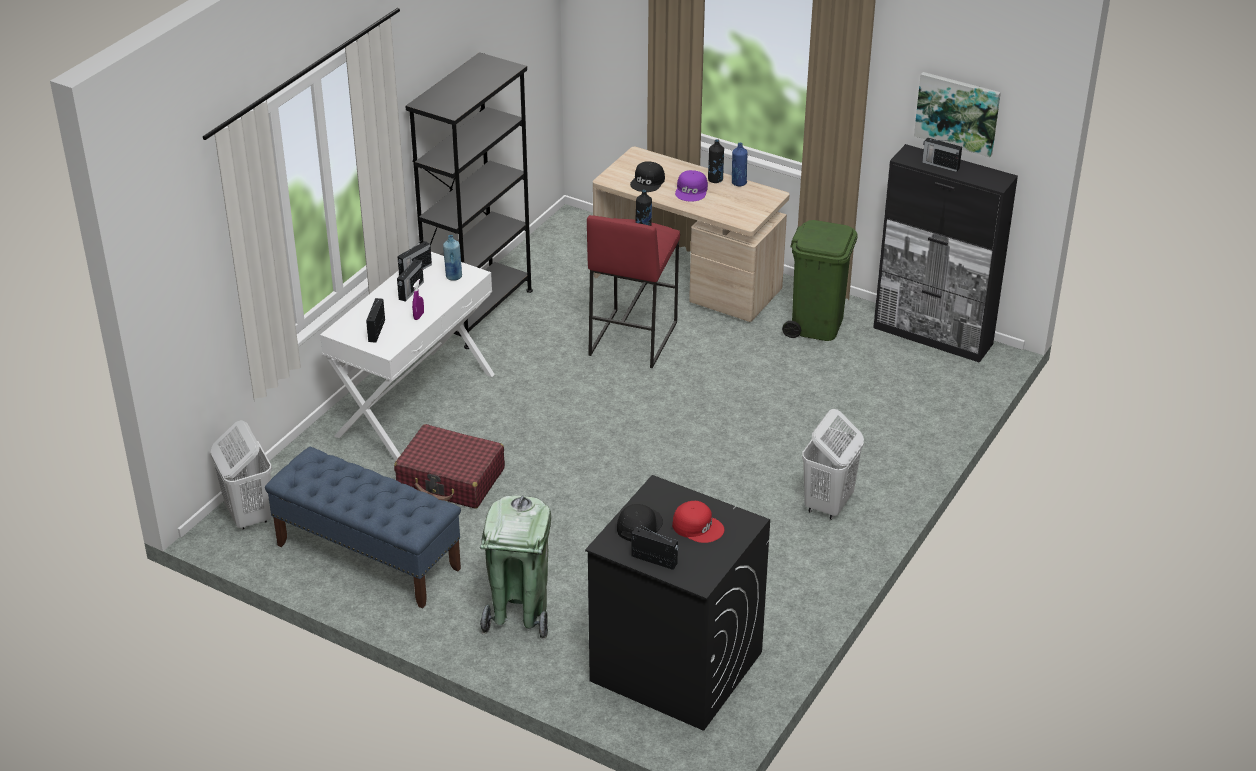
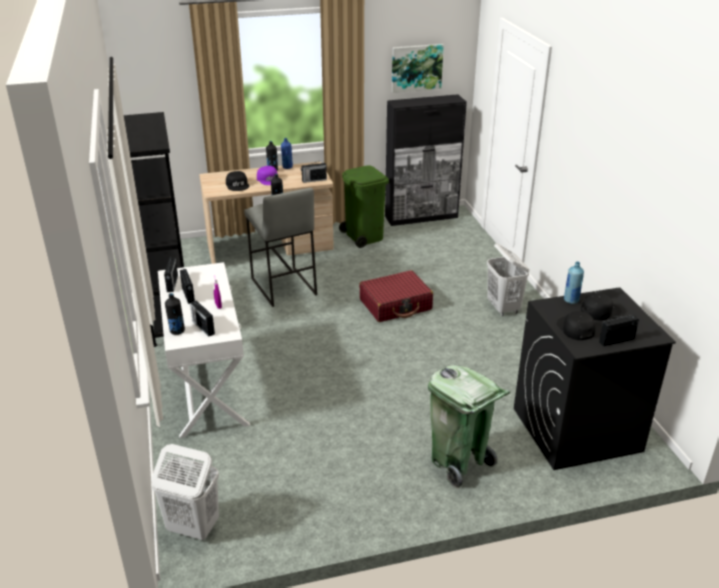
camera: 45 degrees left, 5 degrees down
(352, 321) = (177, 331): none -> black bottle
(367, 557) = (317, 495): blue bench -> none
(451, 478) = (296, 414): red suitcase -> red suitcase (395, 305)
(453, 276) = (204, 275): blue bottle -> blue bottle (571, 300)
(632, 338) = (283, 286): red stool -> grey stool
(698, 526) = (600, 311): red cap -> black cap
(940, 165) = (419, 102): radio -> radio (313, 180)

